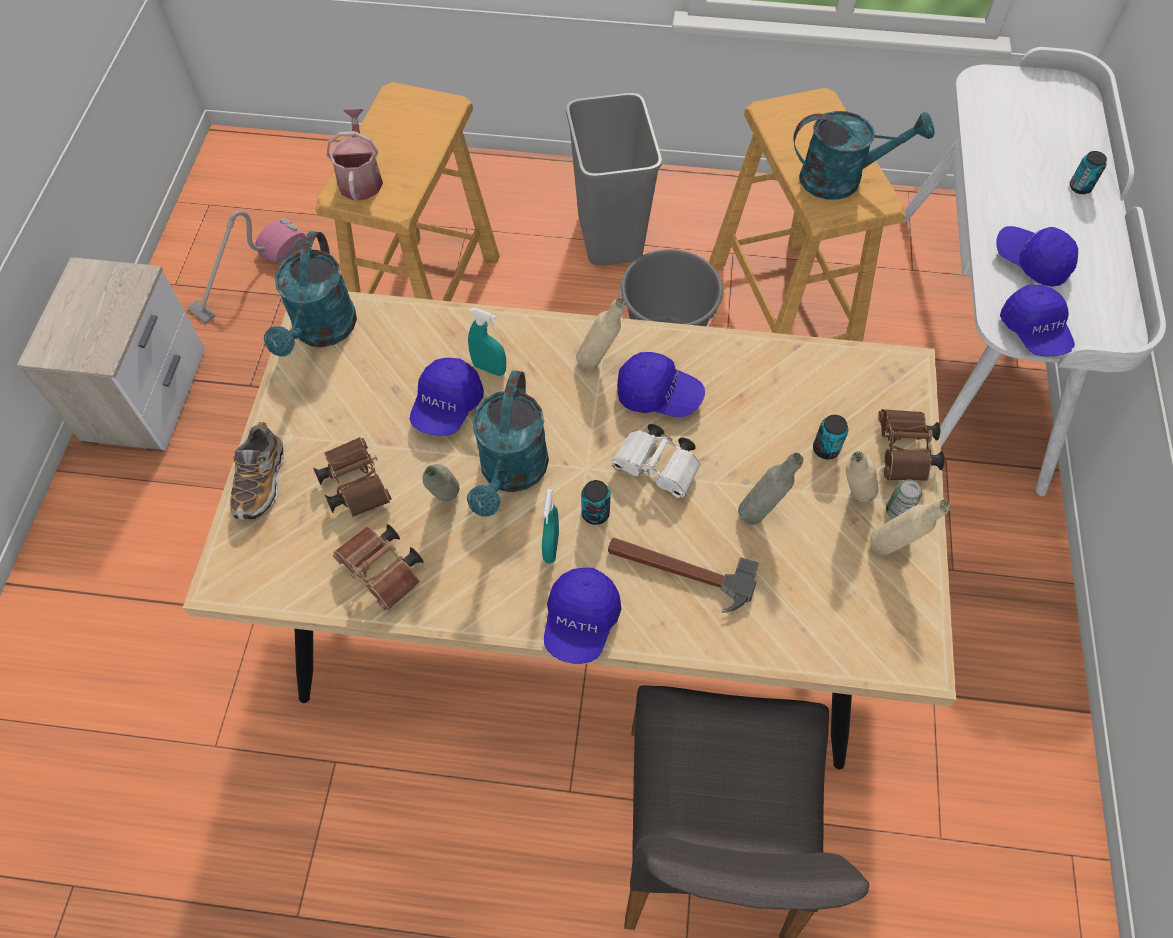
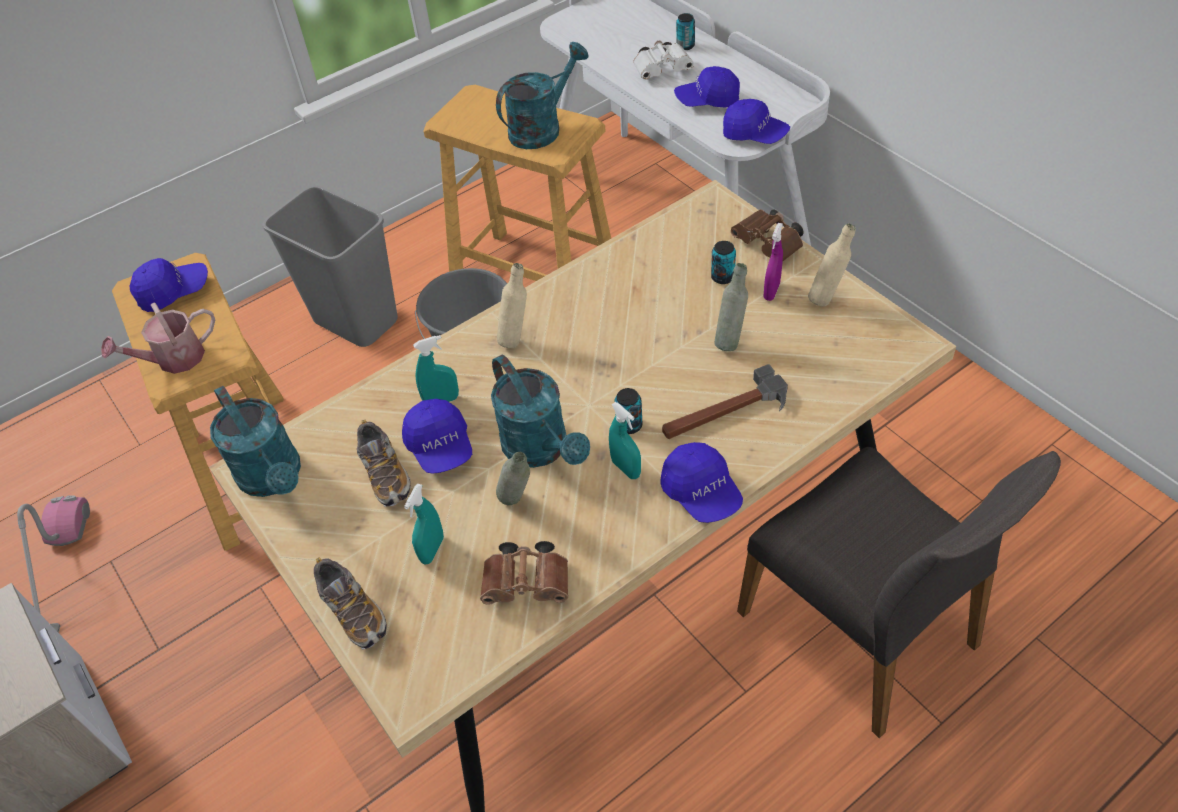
camera: 40 degrees left, 10 degrees down
(354, 483) = (432, 550): brown binoculars -> turquoise spray bottle
(360, 178) = (173, 359): watering can -> watering can turned 75 degrees counterclockwise
(389, 395) = (385, 474): none -> shoe
(658, 395) = (582, 327): blue cap -> blue cap (174, 292)
(659, 469) = (637, 367): white binoculars -> white binoculars (664, 70)
(852, 499) = (771, 291): beige bottle -> purple spray bottle
(897, 511) = (804, 278): can -> none

